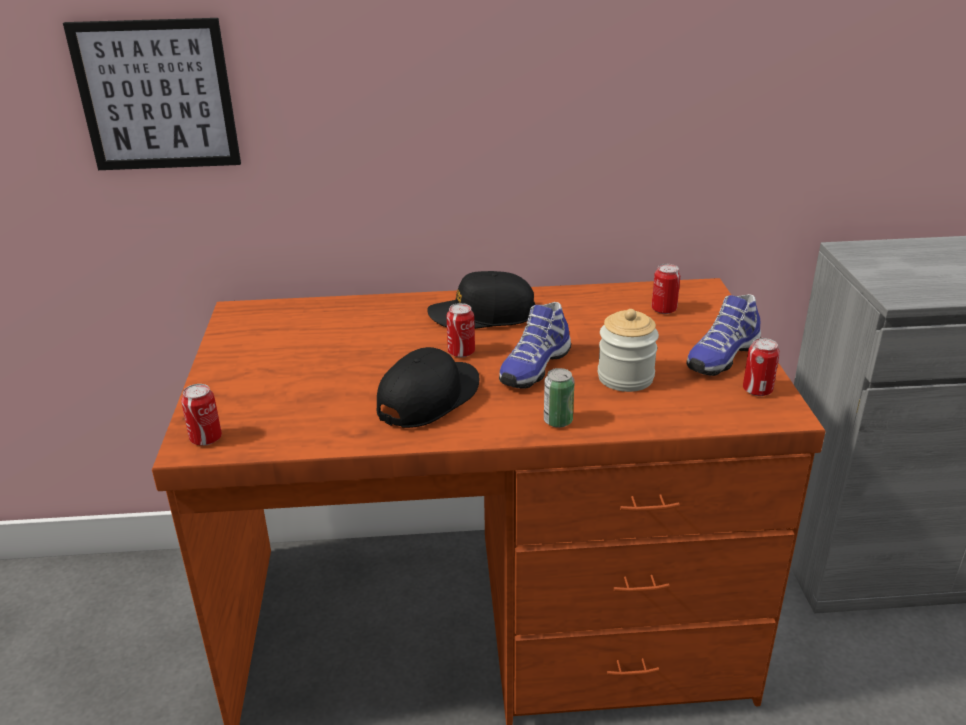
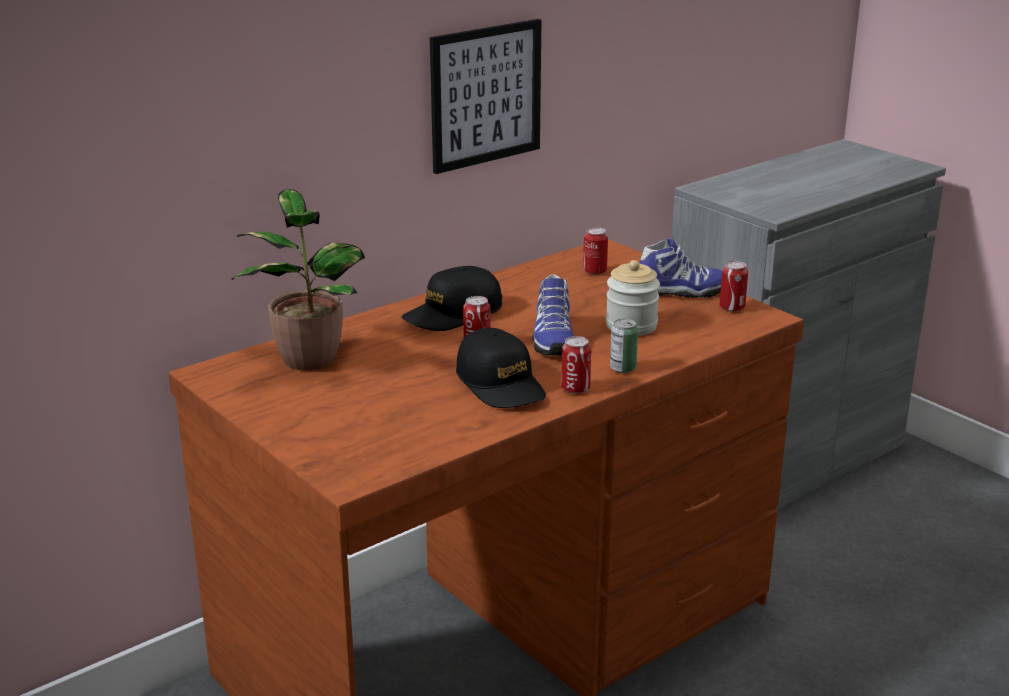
camera: 35 degrees left, 5 degrees down
(156, 95) = (106, 147): picture -> picture (485, 95)
(206, 438) = (353, 471): can -> can (575, 388)
(320, 320) = (307, 357): none -> potted plant
(429, 398) = (501, 384): black cap -> black cap turned 150 degrees clockwise
(721, 356) = (679, 293): shoe -> shoe turned 105 degrees counterclockwise

